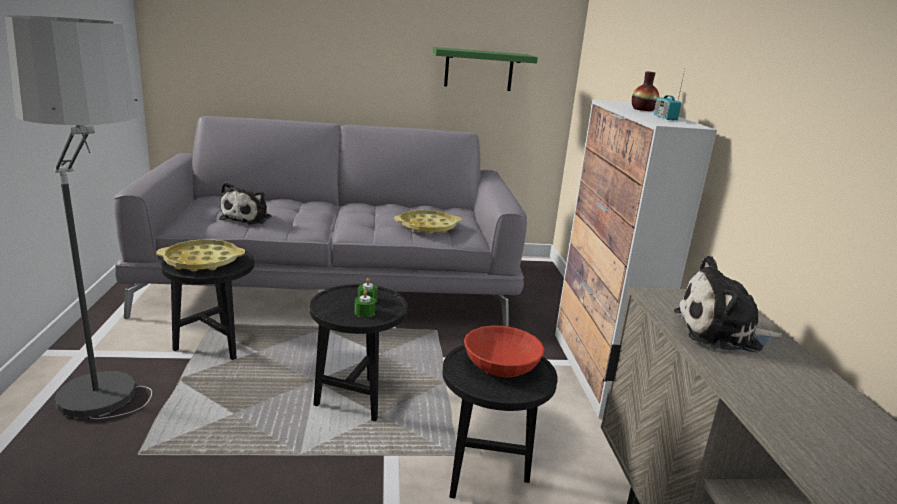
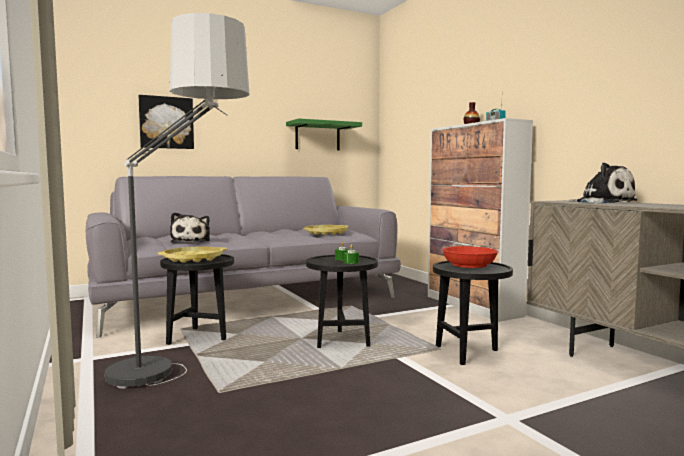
camera: 20 degrees left, 15 degrees down
(270, 44) = (166, 123): none -> picture
(722, 332) = (603, 202): plush toy -> plush toy turned 105 degrees counterclockwise

